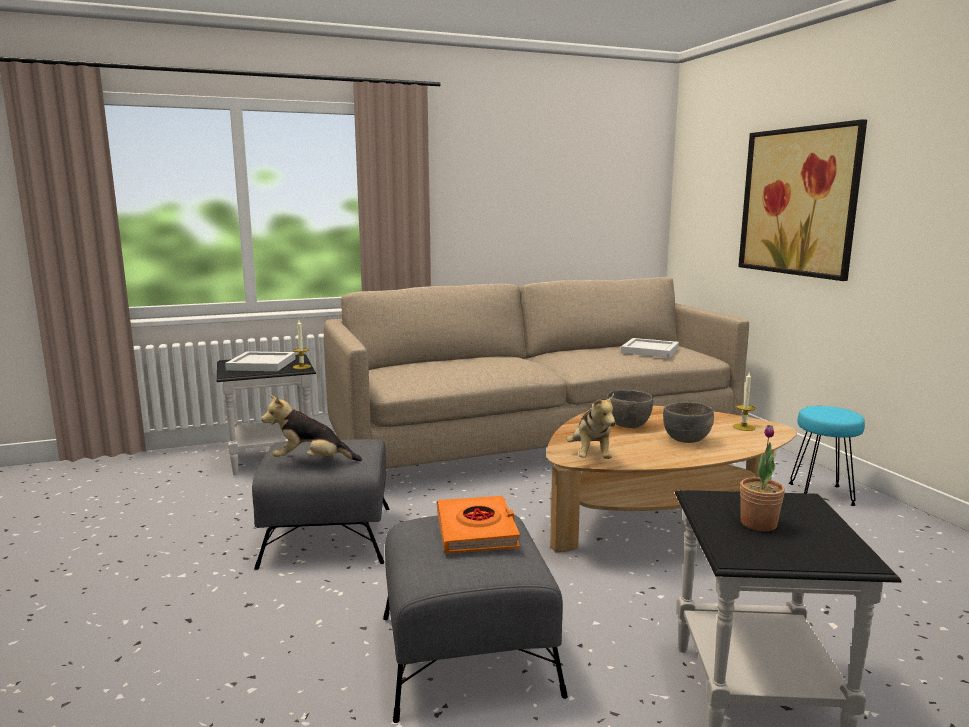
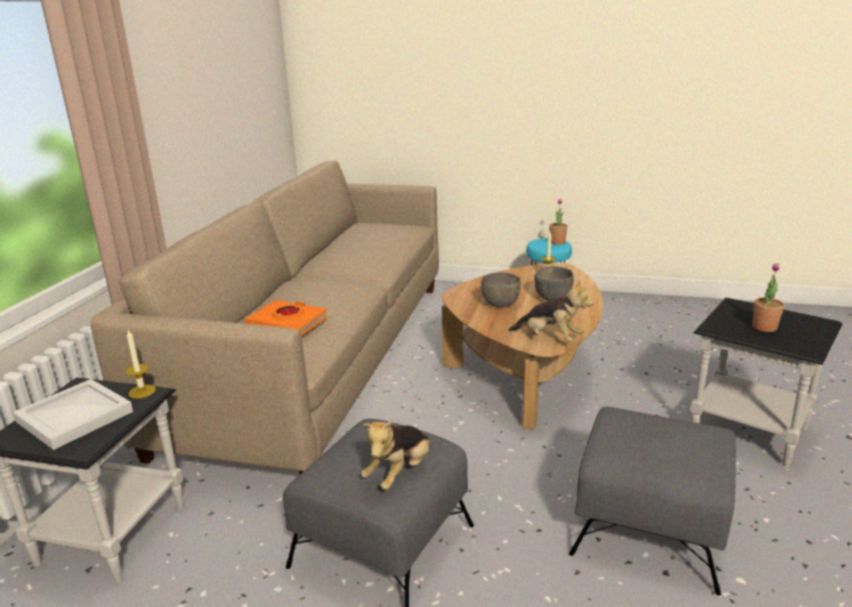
camera: 55 degrees left, 10 degrees up
(477, 531) = (644, 429): orange book -> orange book (288, 323)
(649, 350) = (378, 234): white tray -> none
(798, 201) = (457, 79): picture -> none
(843, 414) = (557, 242): none -> potted plant

